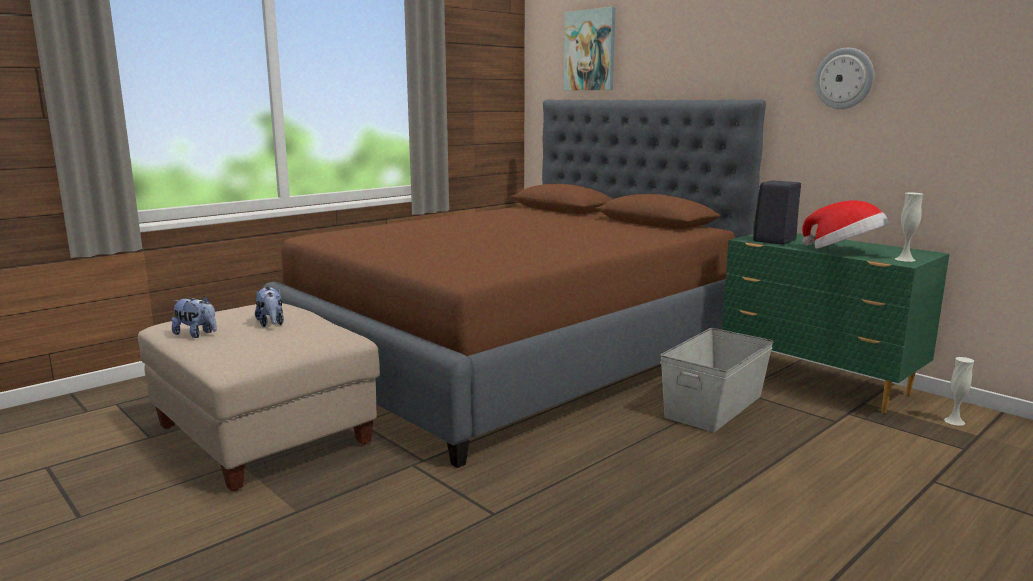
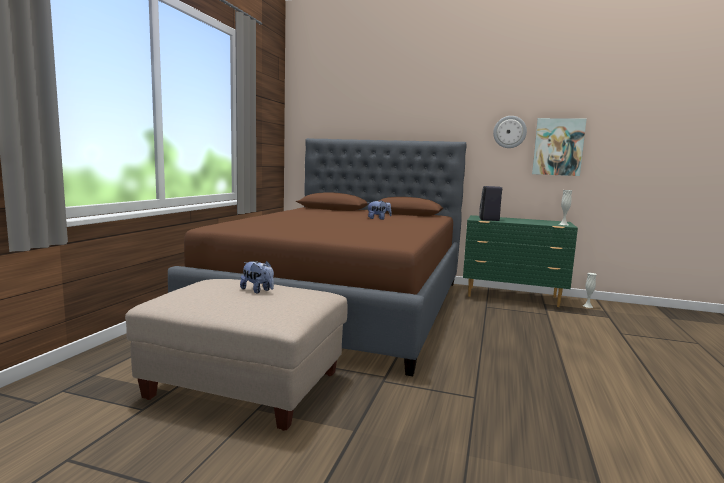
camera: 30 degrees left, 5 degrees down
(197, 334) = (206, 305): plush toy -> plush toy (378, 219)
(590, 50) = (340, 108): picture -> picture (558, 147)
(715, 406) = (488, 316): grey storage box -> none
(844, 251) = (531, 222): hat -> none

